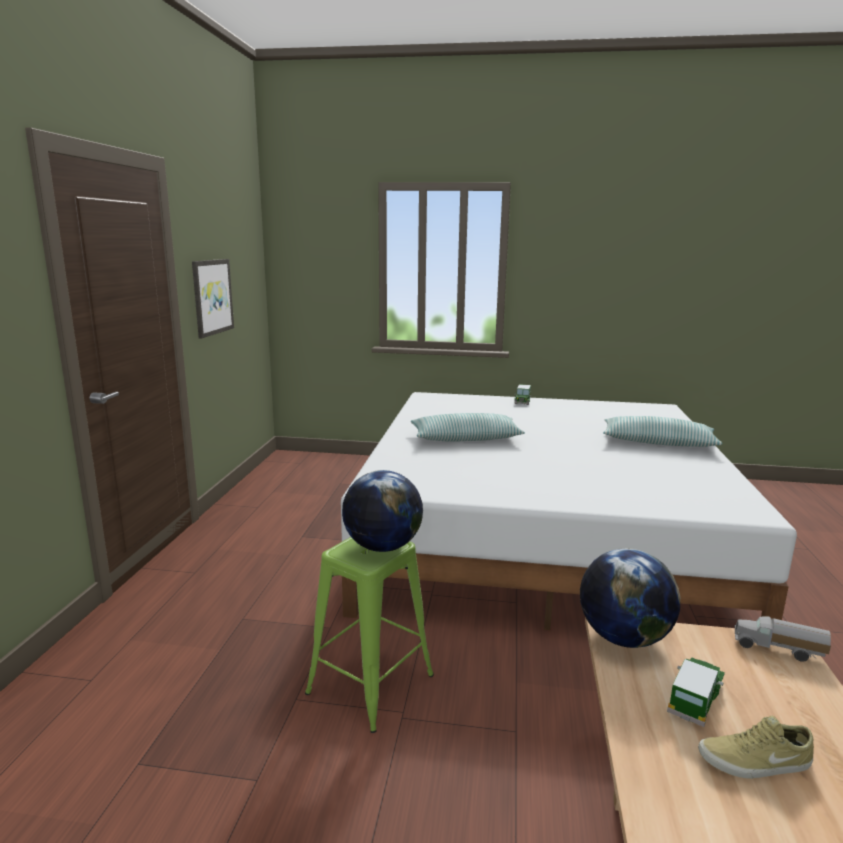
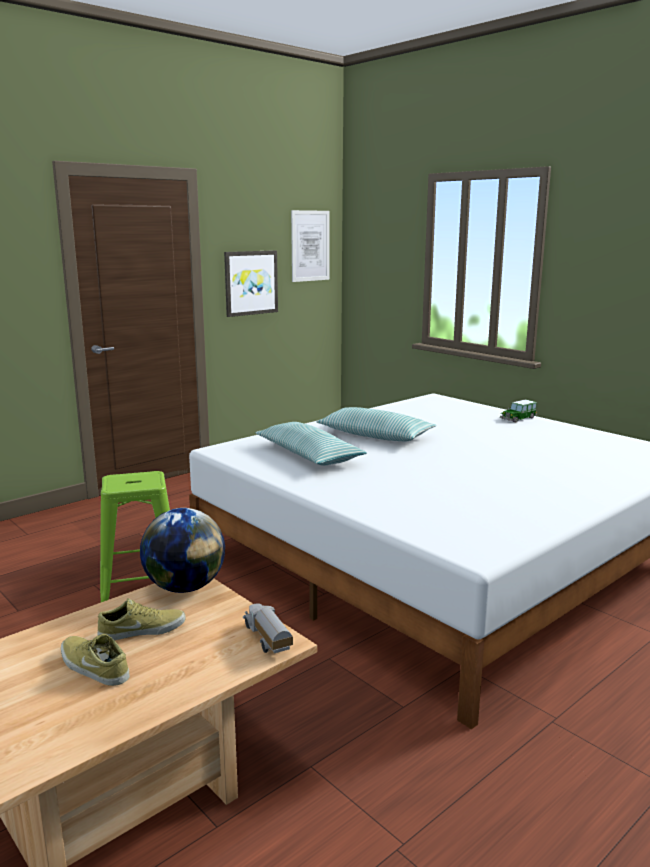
camera: 40 degrees right, 0 degrees up
(247, 253) = (310, 246): none -> picture
(382, 547) = (141, 482): globe -> none
(658, 443) = (559, 481): pillow -> pillow (308, 455)
(694, 698) = (142, 629): toy car -> beige shoe

